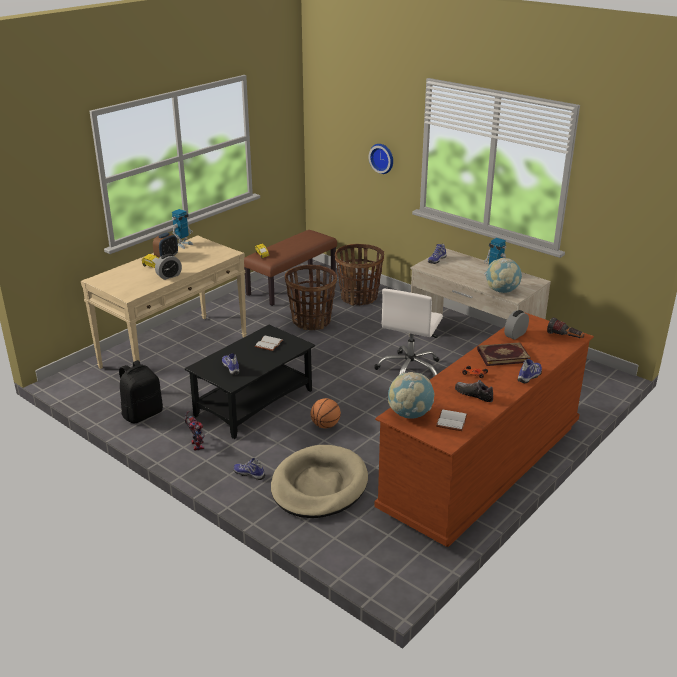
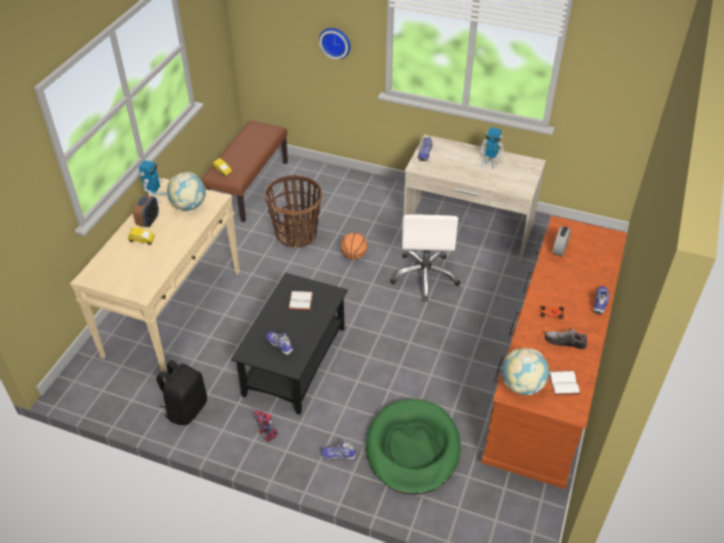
camera: 20 degrees left, 15 degrees up
(169, 276) = (169, 251): alarm clock -> none
(319, 485) = (412, 449): beige dog bed -> green dog bed
(325, 425) = (380, 371): basketball -> basketball (354, 255)
(359, 297) = (328, 190): basket -> none
(502, 291) = (509, 185): globe -> globe (189, 206)
(502, 355) = (563, 281): book -> none
(565, 337) = (604, 242): flashlight -> none

